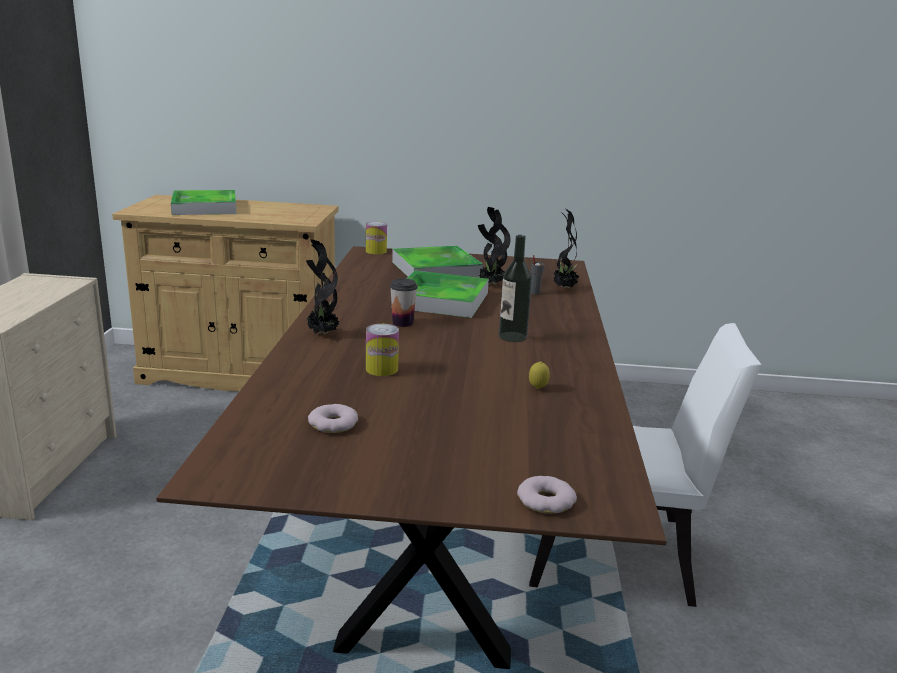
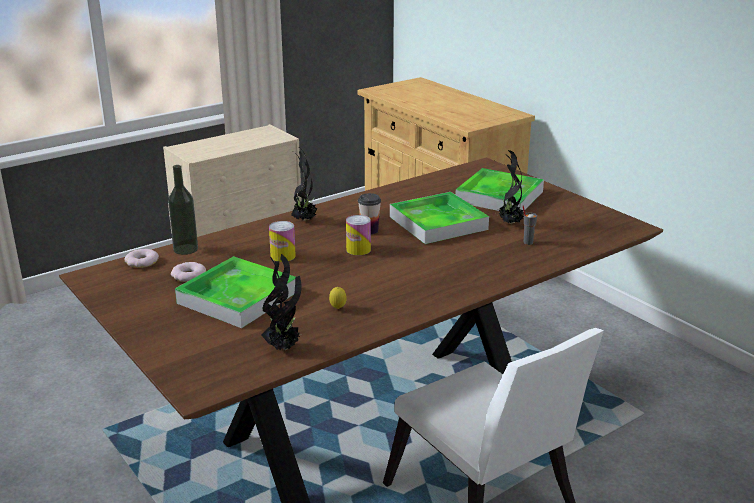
camera: 50 degrees right, 5 degrees up
(204, 208) = (426, 96): tray -> tray (237, 297)
(376, 251) = (491, 167): can -> can (358, 249)
(512, 337) = (416, 269): bottle -> bottle (185, 249)
(546, 500) = (182, 365): donut -> donut (142, 262)
(563, 288) = (565, 247): potted plant -> potted plant (284, 348)

